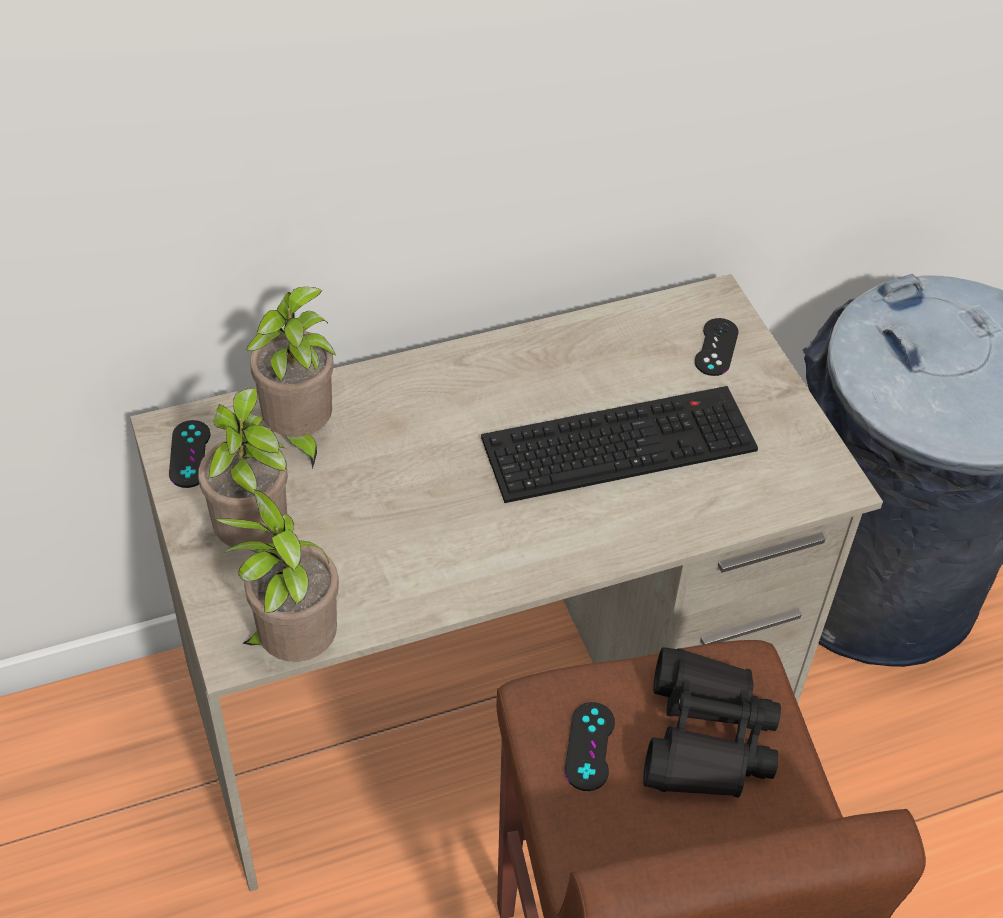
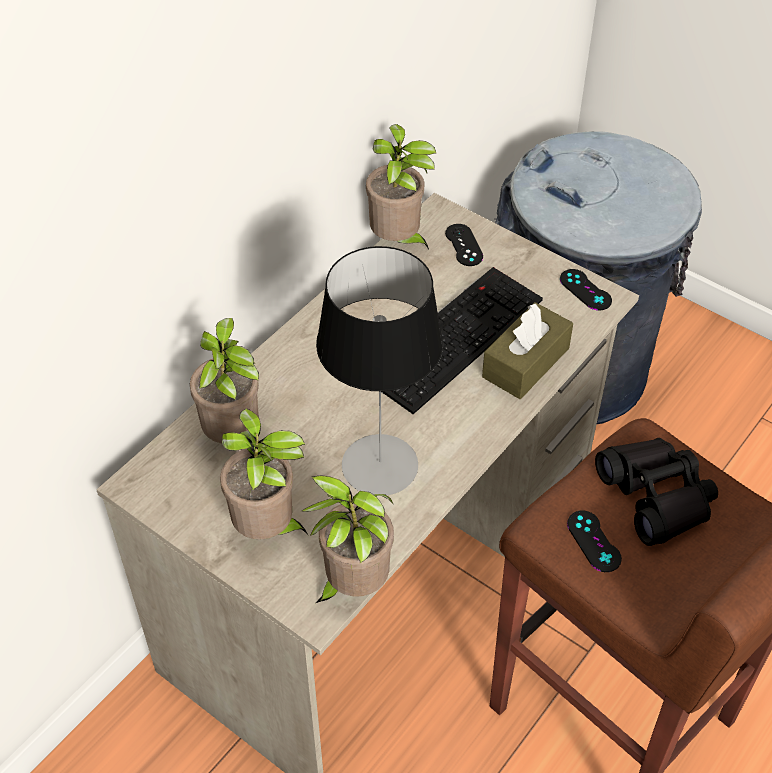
camera: 30 degrees left, 0 degrees up
(190, 454) = (166, 493): black game controller -> black game controller (585, 290)
(424, 538) = (380, 465): none -> table lamp
(643, 310) = (398, 242): none -> potted plant
(678, 510) = (525, 362): none -> brown tissue box

